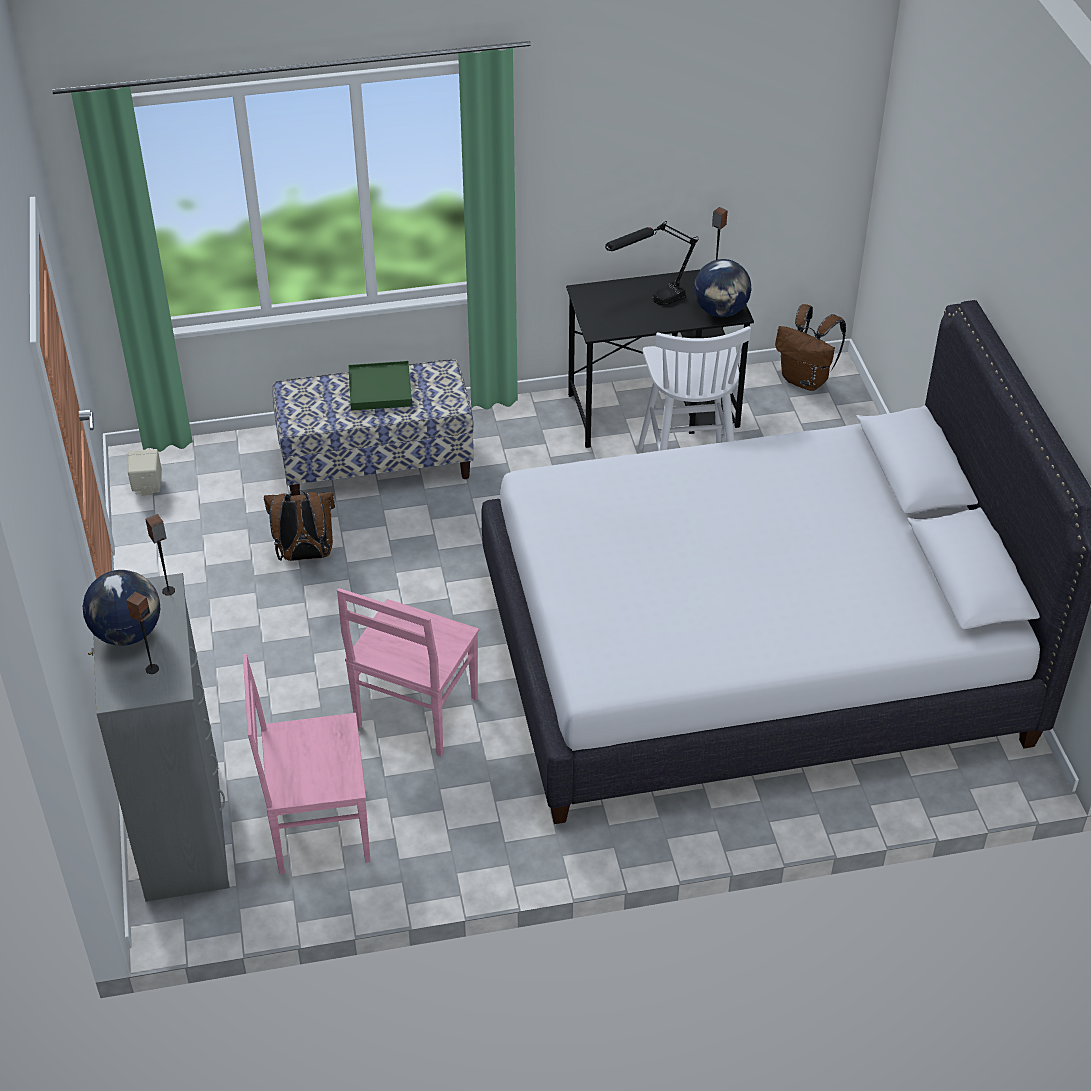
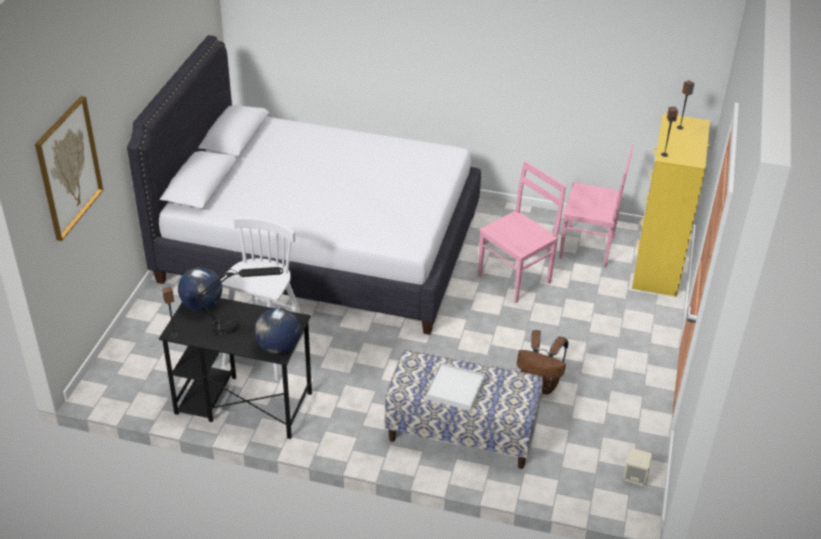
camera: 155 degrees left, 5 degrees down
(128, 633) = (689, 143): globe -> globe (278, 347)
(184, 830) = (656, 267): grey dresser -> yellow dresser
(380, 389) = (455, 389): green tray -> white tray
(806, 380) = (120, 388): brown backpack -> none
(921, 166) = (68, 168): none -> picture

